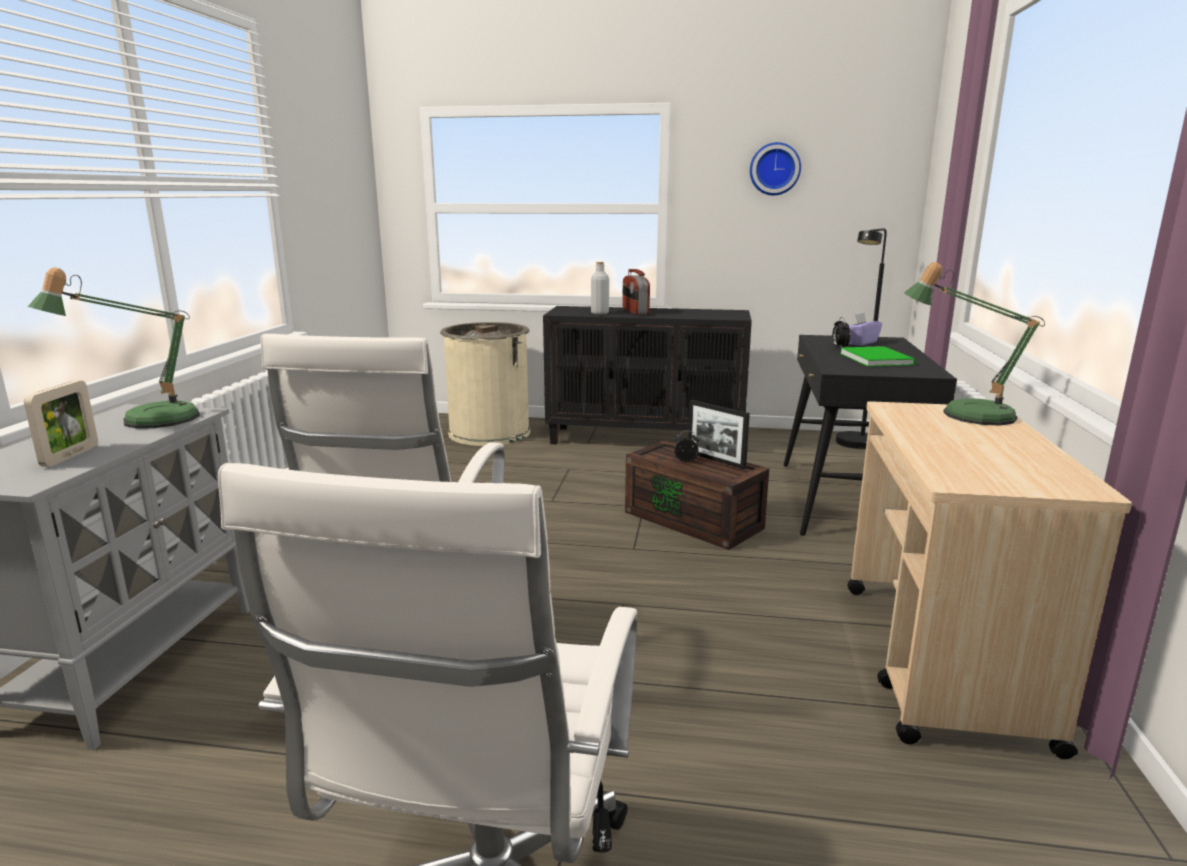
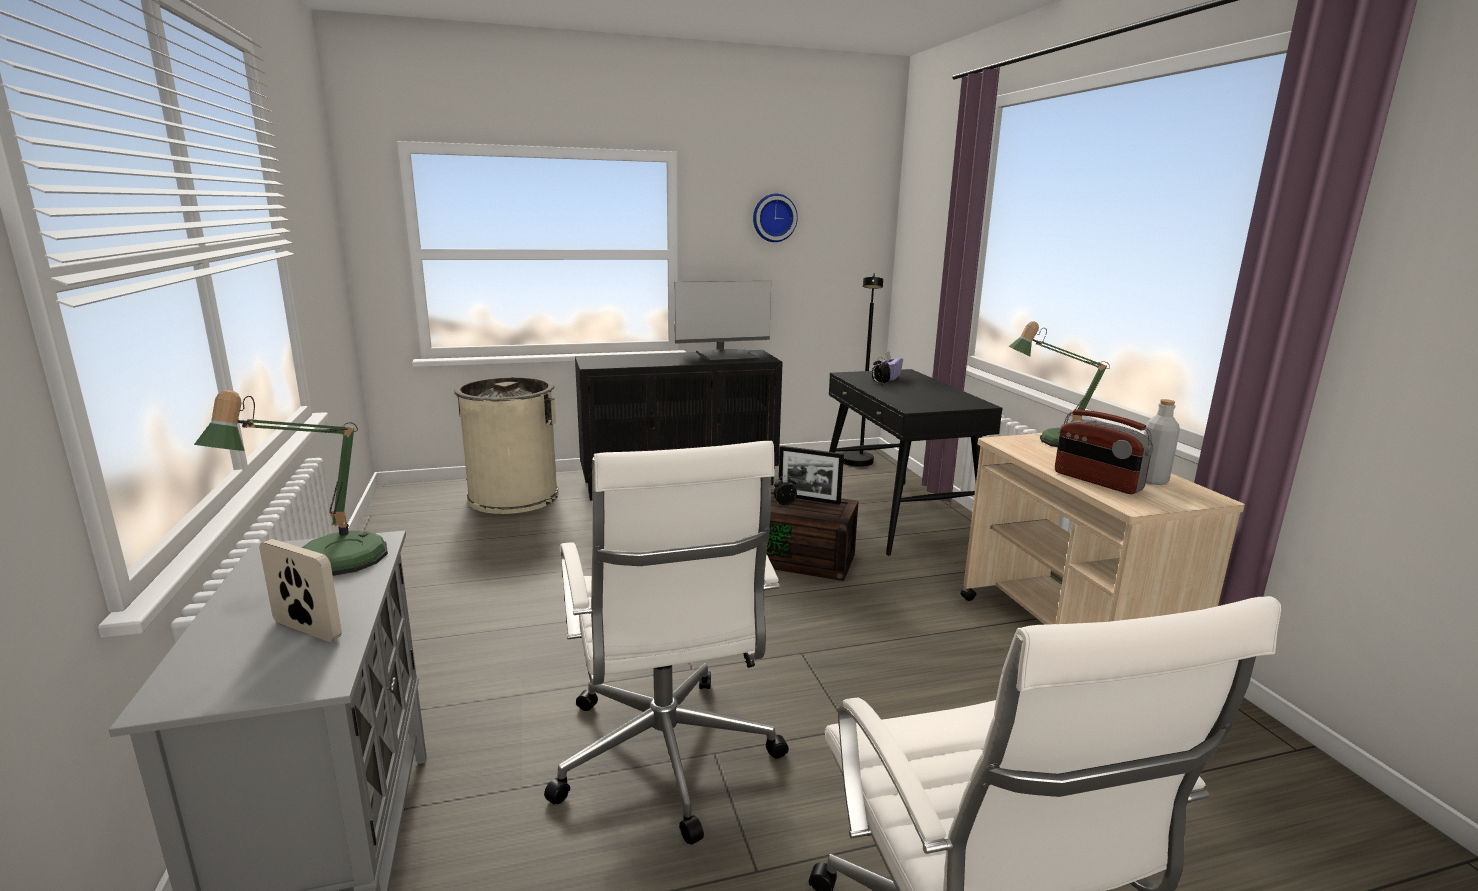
camera: 25 degrees left, 0 degrees up
(70, 456) = (307, 630): picture frame -> picture frame turned 45 degrees counterclockwise
(599, 313) = (634, 362): grey bottle -> grey bottle (1152, 480)
(635, 311) = (664, 358): radio -> radio (1096, 481)
(700, 313) = (726, 356): none -> monitor
(876, 358) = (922, 393): green book -> none

